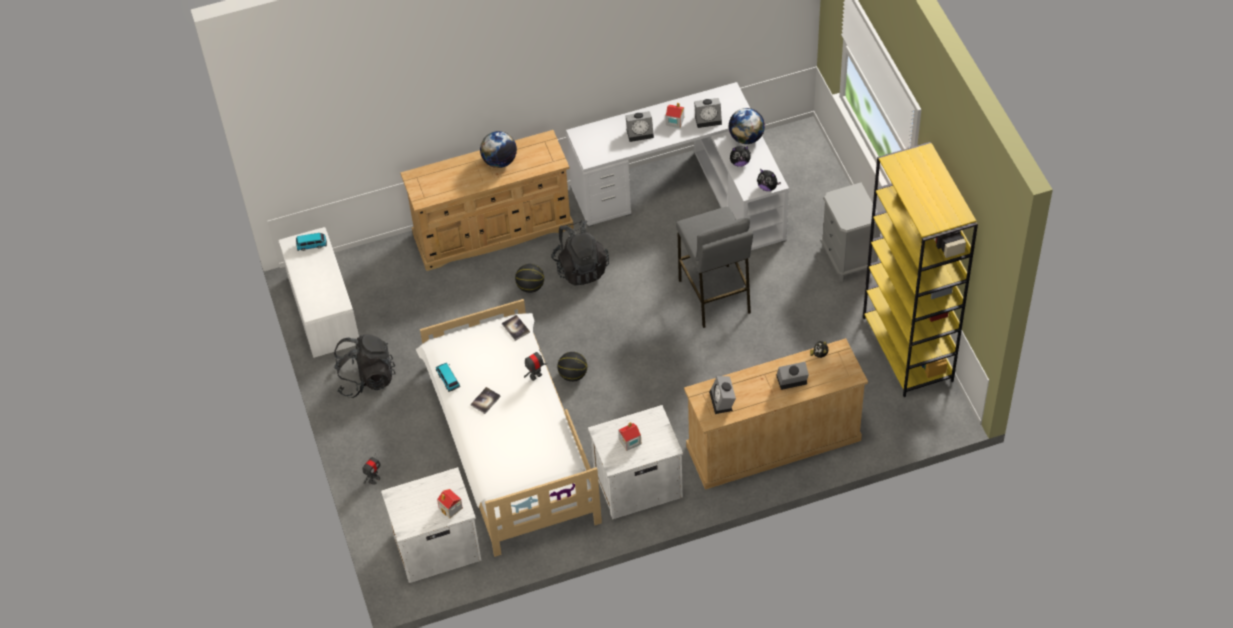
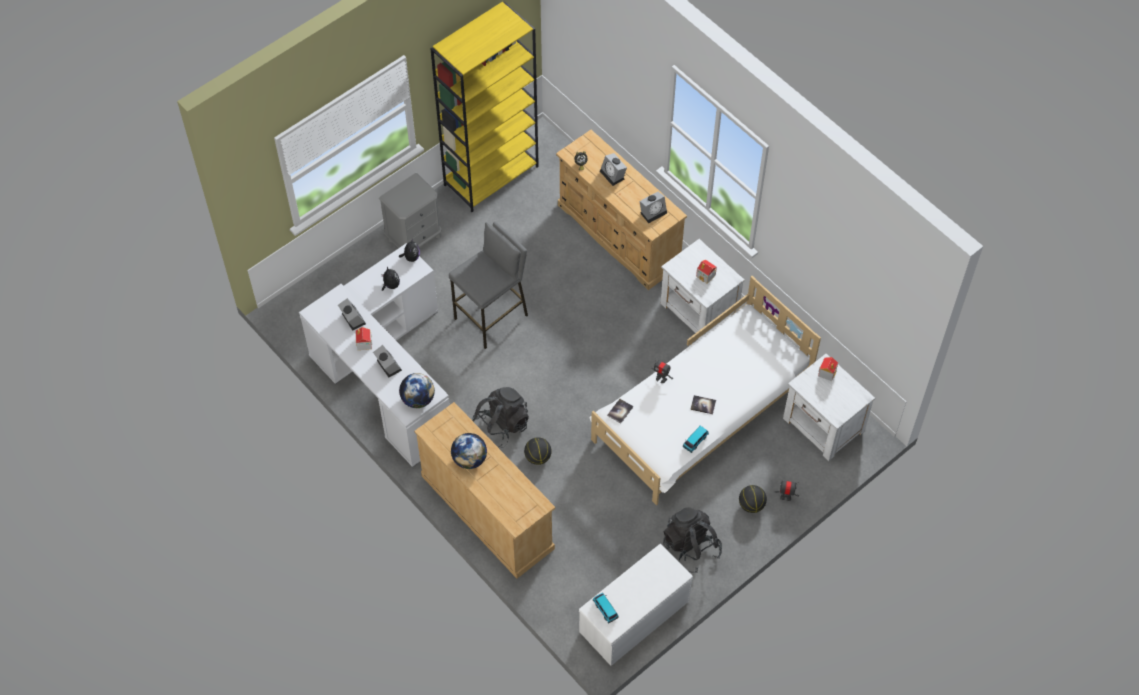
camera: 115 degrees left, 5 degrees up
(573, 375) = (616, 391): basketball -> basketball (751, 505)
(746, 138) = (360, 289): globe -> globe (418, 399)

